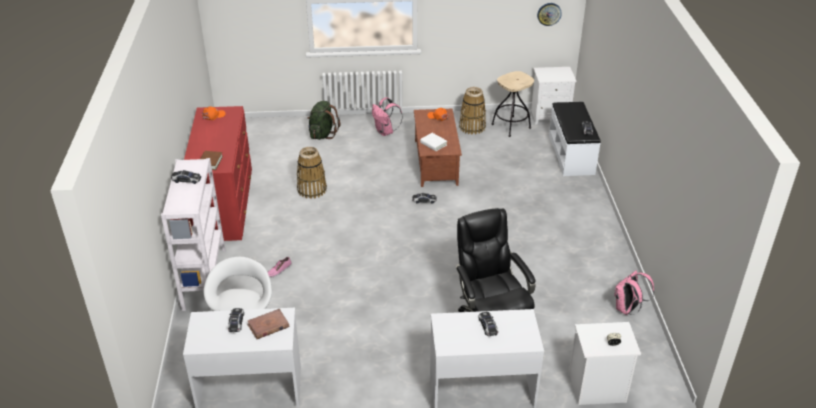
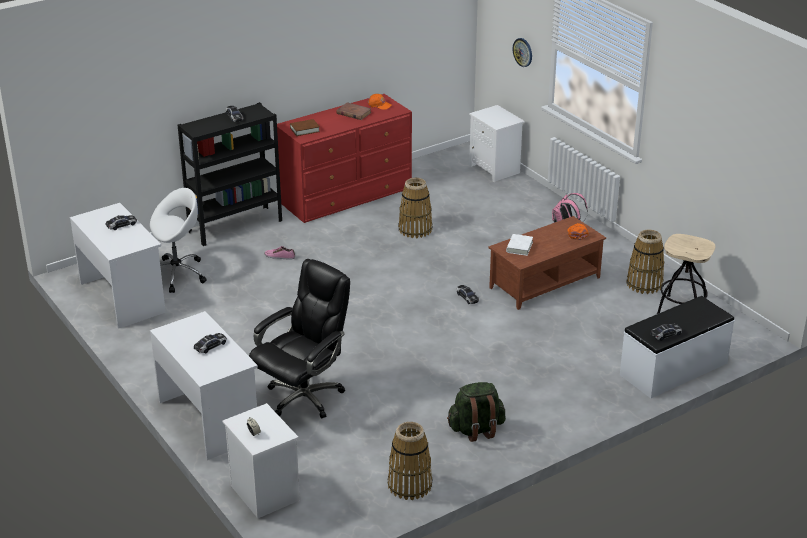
camera: 60 degrees right, 5 degrees down
(204, 279) = (235, 226): white bookcase -> black bookcase
(268, 326) = (128, 240): brown book -> brown book (353, 113)
(322, 134) = (515, 201): green backpack -> green backpack (476, 429)
(549, 14) = (771, 186): wall clock -> wall clock (523, 52)
(550, 116) = (742, 331): white nightstand -> white nightstand (495, 169)
(627, 309) = (409, 485): pink backpack -> basket

